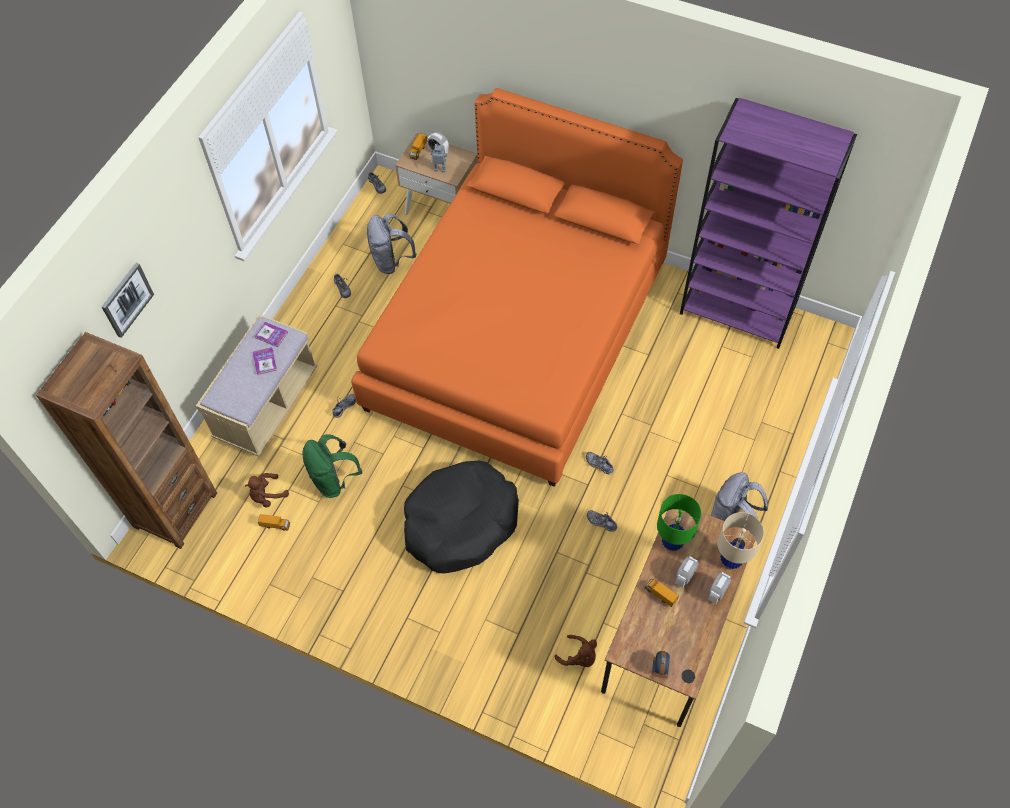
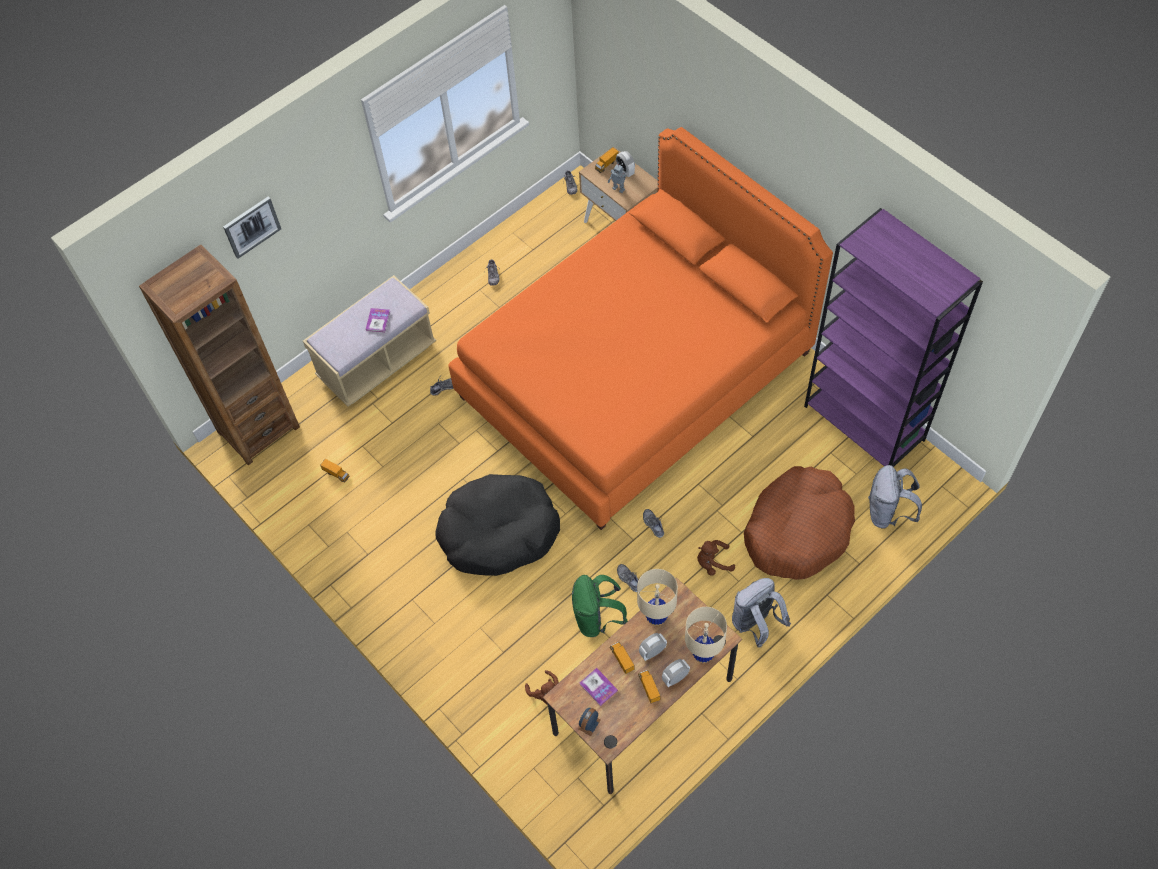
camera: 25 degrees right, 0 degrees up
(267, 495) = (341, 444): brown plush toy -> brown plush toy (713, 563)
(271, 335) = (394, 298): book -> book (598, 687)
(334, 480) = (405, 451): green backpack -> green backpack (597, 618)
(391, 261) = (550, 263): grey backpack -> grey backpack (887, 513)
(672, 543) = (656, 617): green table lamp -> beige table lamp
(698, 611) = (649, 688): none -> toy truck
(727, 423) = (797, 530): none -> brown dog bed

